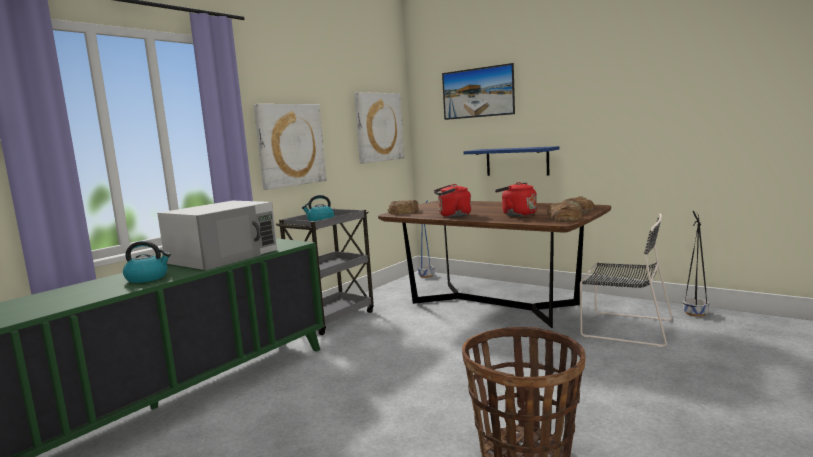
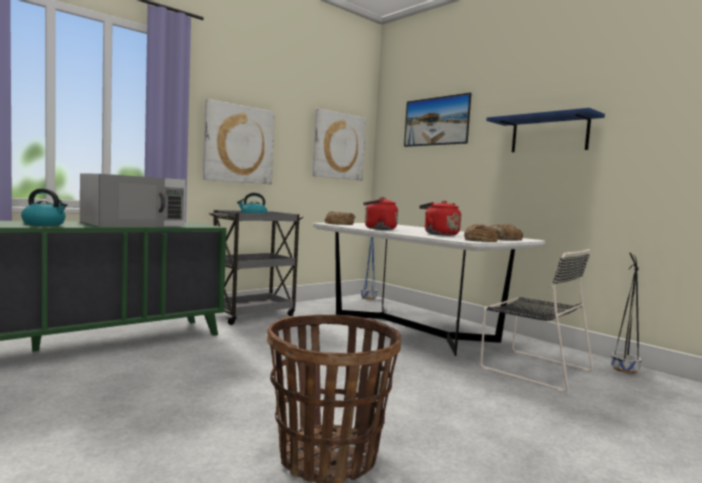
camera: 10 degrees right, 5 degrees down
(493, 304) = (412, 328): brown dining table -> white dining table
(517, 161) = (464, 191): blue shelf -> blue shelf (549, 134)

